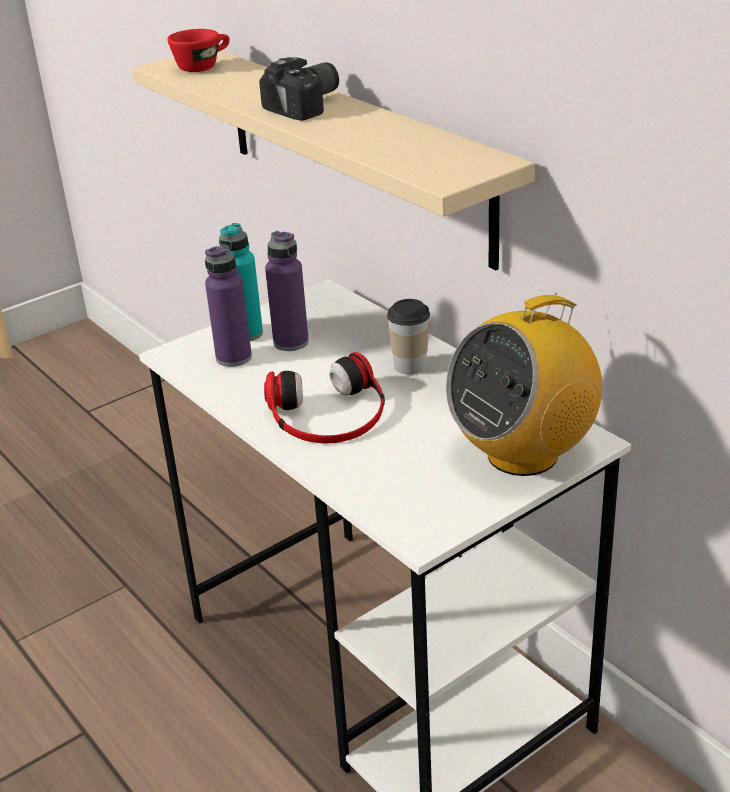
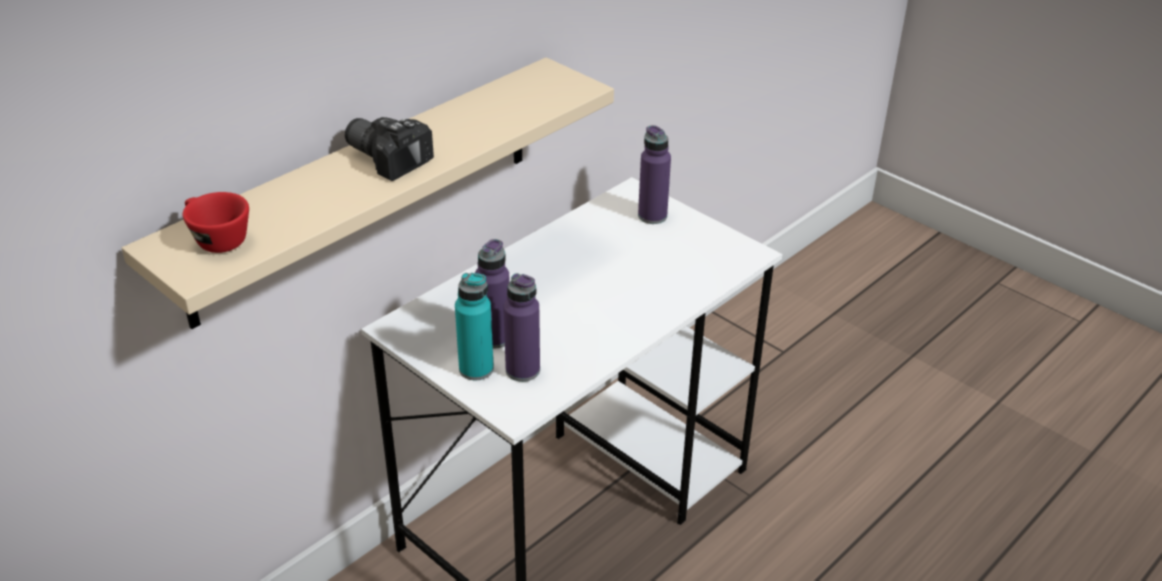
camera: 100 degrees left, 5 degrees up
(329, 414) = (612, 304): headphones -> none
(410, 366) = (535, 268): cup -> none
(523, 454) = (652, 216): radio -> purple bottle

